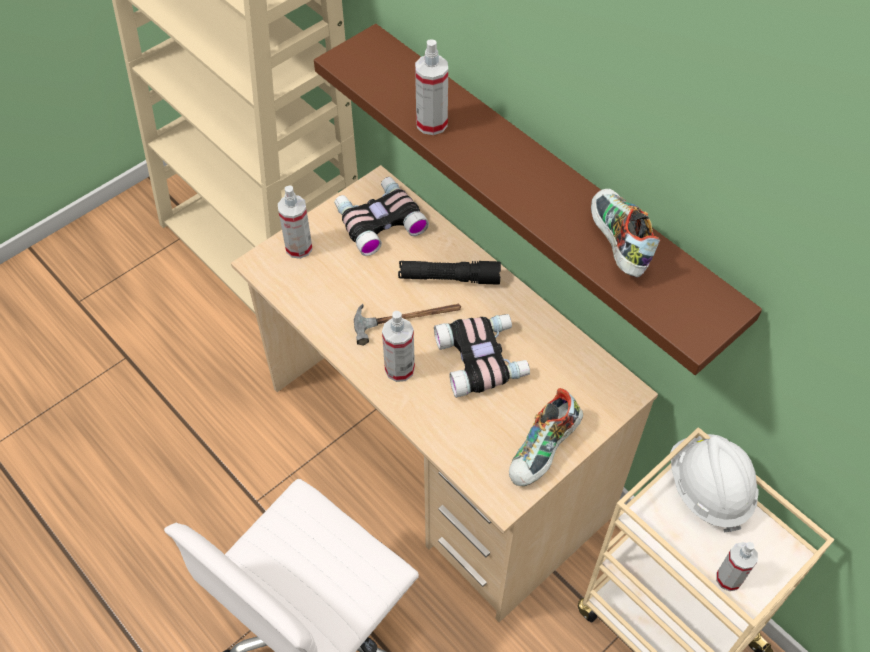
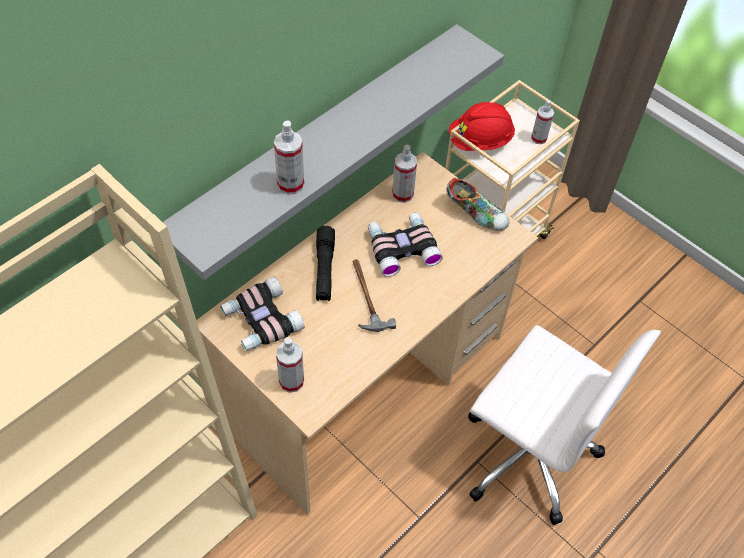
camera: 95 degrees left, 0 degrees up
(399, 369) = (415, 300): spray bottle -> spray bottle (402, 194)
(543, 184) = (320, 142): brown shelf -> grey shelf
(616, 244) = (411, 84): shoe -> none
(708, 488) = (480, 141): white hard hat -> red hard hat

